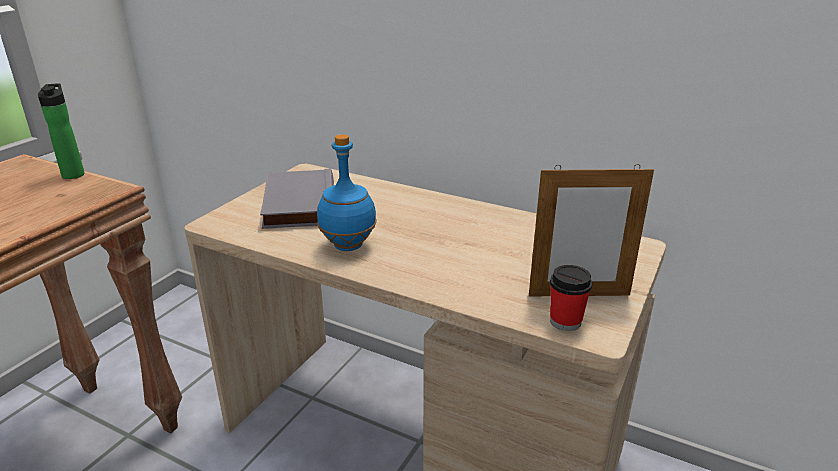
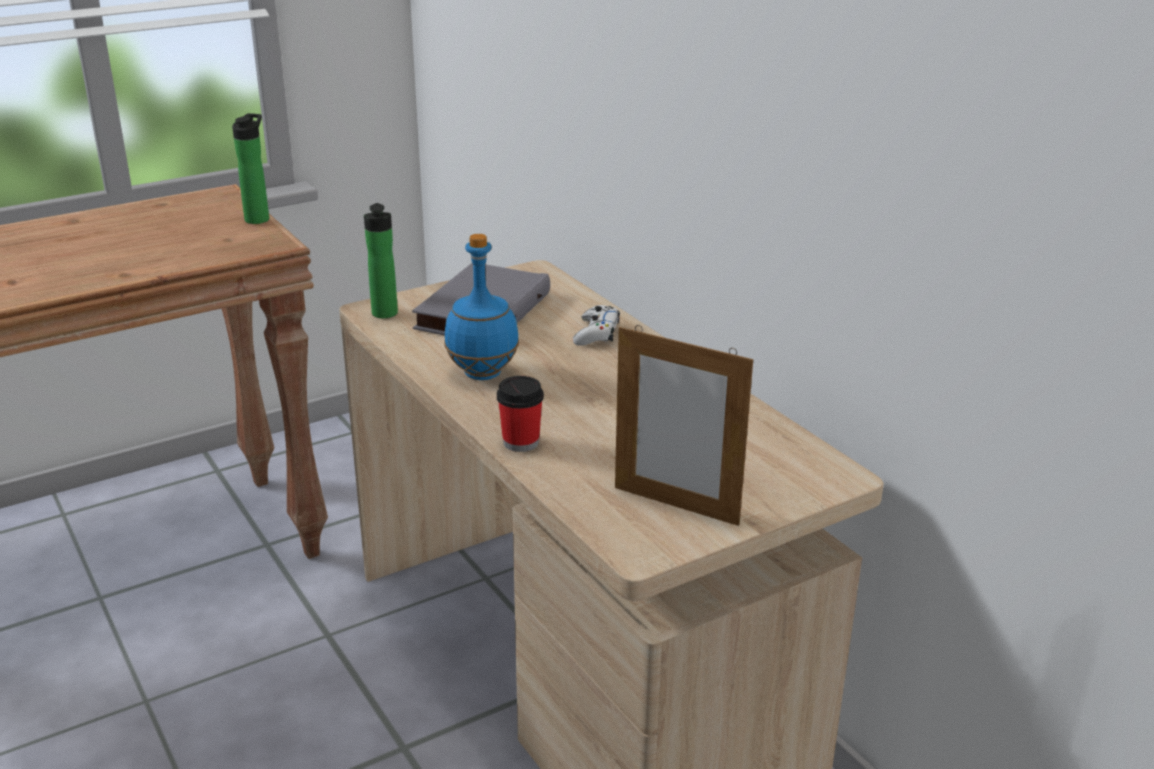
camera: 30 degrees right, 0 degrees up
(228, 224) = (384, 315): none -> bottle
(393, 200) = (596, 333): none -> white game controller
(565, 321) = (620, 526): cup -> cup (521, 442)

